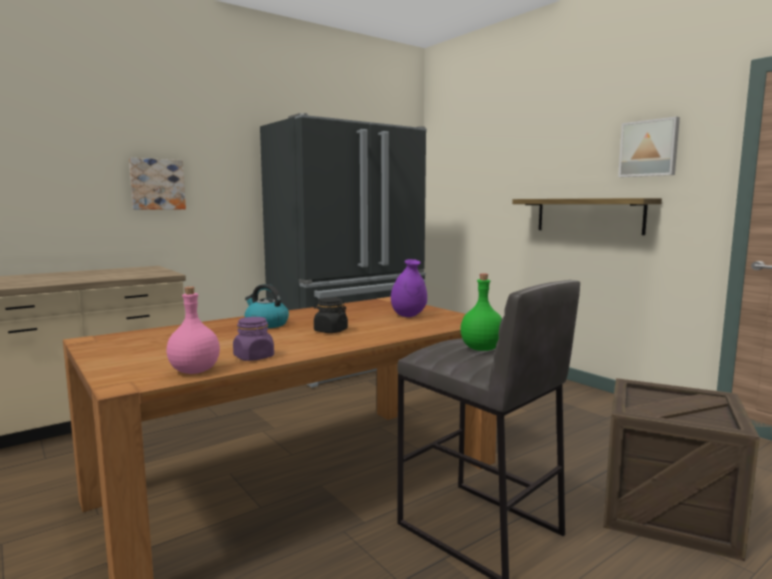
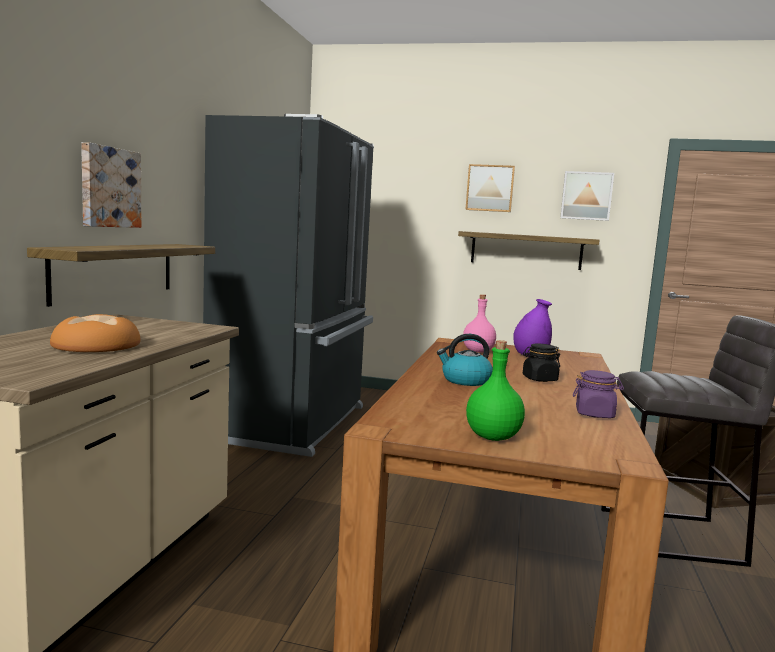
camera: 40 degrees left, 0 degrees up
(67, 278) = (96, 345): none -> bread
(166, 238) = (115, 271): none -> shelf
(194, 371) = (612, 436): pink bottle -> pink bottle (477, 351)
(482, 348) = (688, 378): green bottle -> green bottle (492, 437)
(554, 153) = (490, 188): none -> picture

